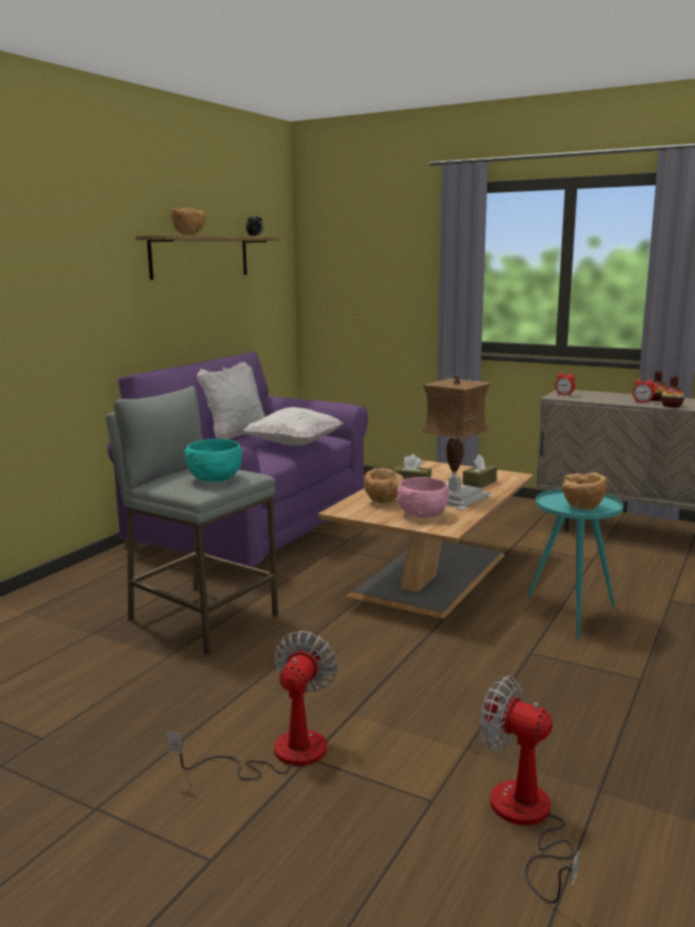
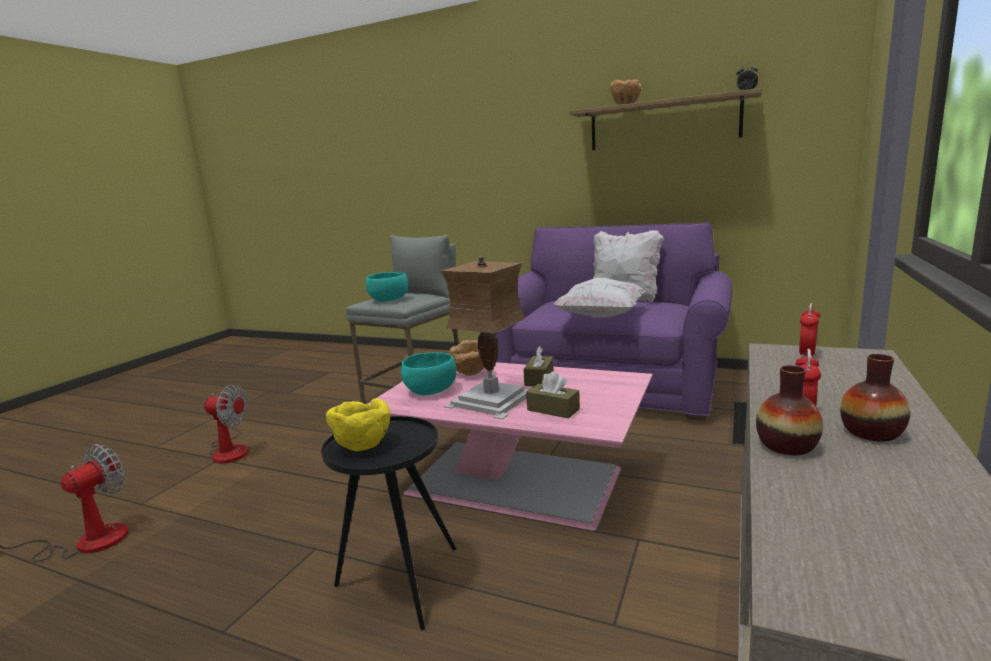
camera: 85 degrees right, 0 degrees up
(422, 514) = (431, 391): pink bowl -> turquoise bowl
(432, 573) = (518, 481): brown coffee table -> pink coffee table
(570, 615) = (400, 583): turquoise side table -> black side table
(582, 508) = (362, 446): brown bowl -> yellow bowl

